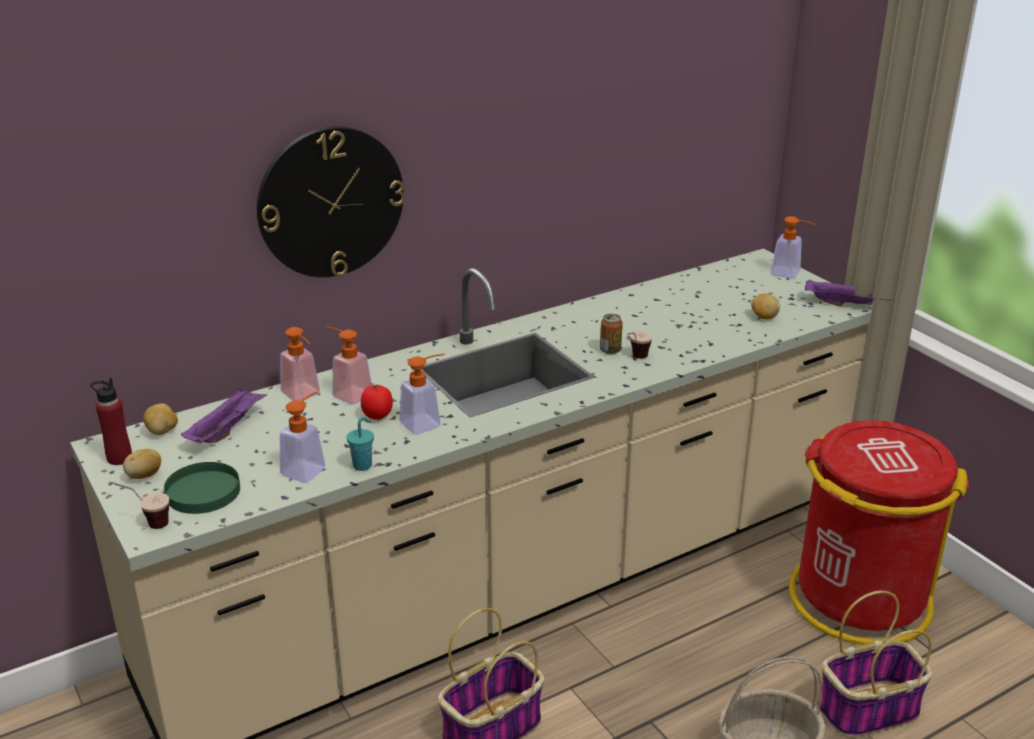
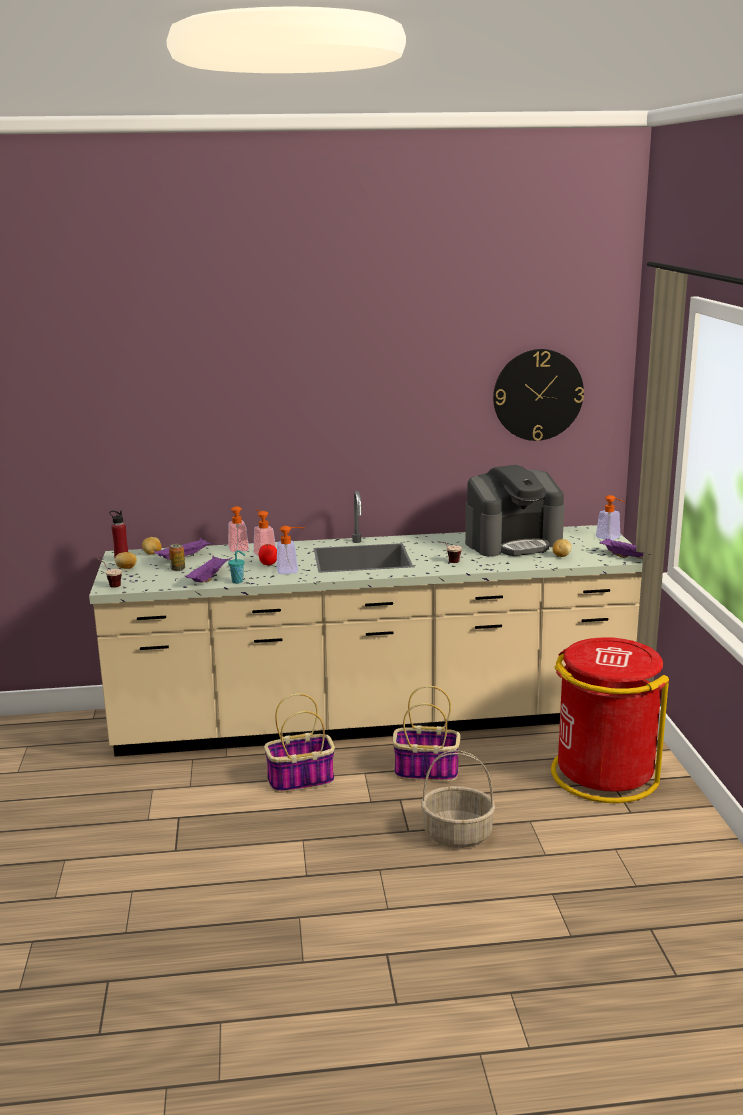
camera: 25 degrees right, 10 degrees down
(203, 491) = (148, 578): green plate -> none
(308, 468) = (209, 578): soap dispenser -> purple tray
(330, 202) = (272, 436): wall clock -> wall clock (538, 395)
(610, 350) = (438, 557): can -> can (178, 569)
(680, 304) = (513, 542): none -> coffee machine
(867, 711) = (550, 829): basket -> basket (425, 771)

